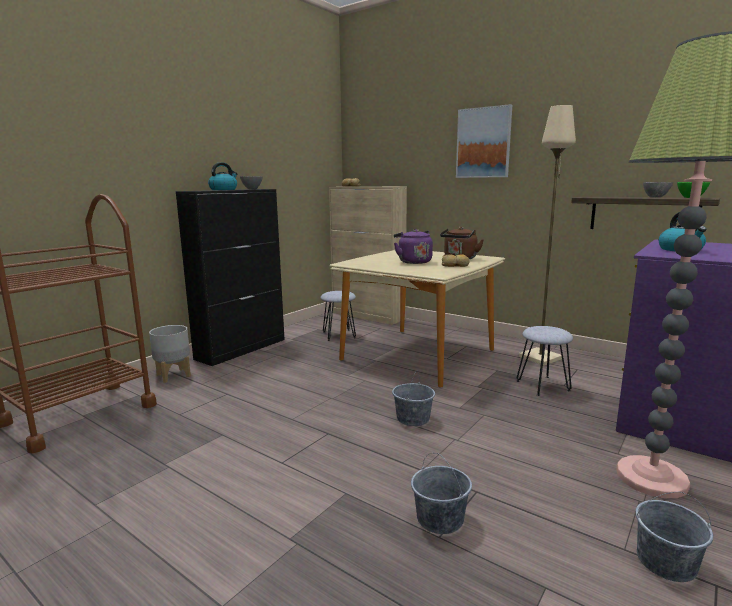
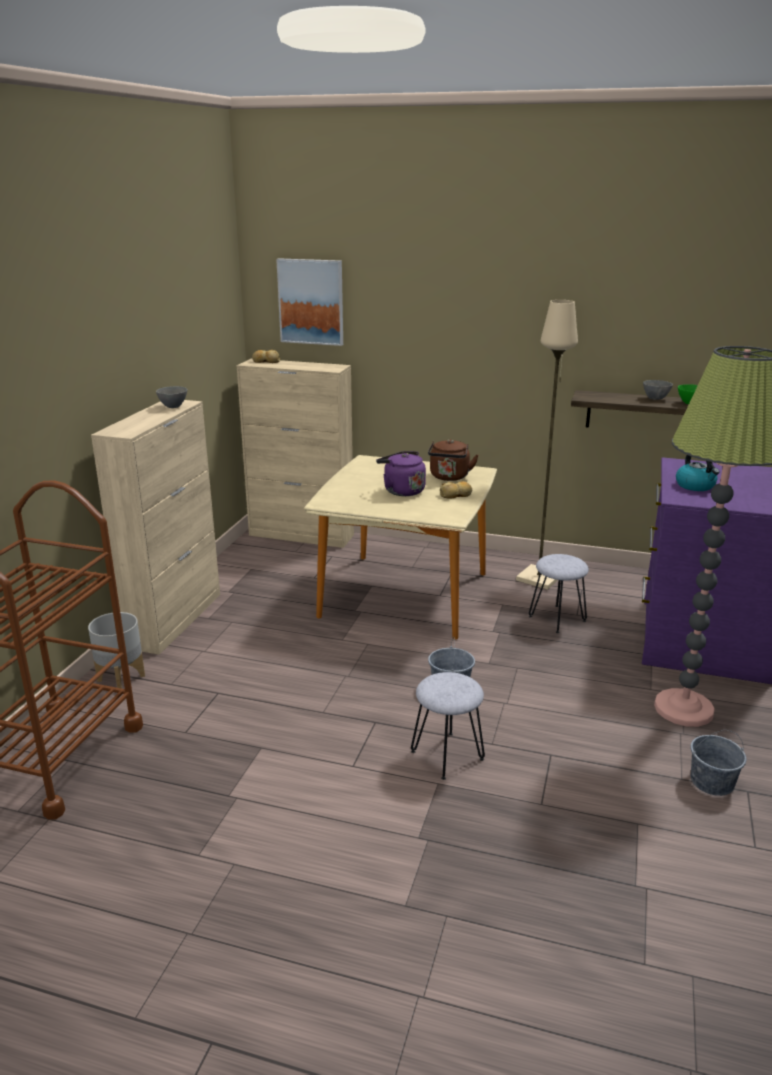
camera: 20 degrees left, 10 degrees up
(223, 189) = (144, 418): kettle -> none
(242, 349) = (175, 619): black cabinet -> beige cabinet
(339, 335) = (286, 575): grey stool -> grey stool (447, 755)
(440, 519) = (534, 788): grey bucket -> none
(483, 143) = (456, 317): picture -> picture (311, 302)

